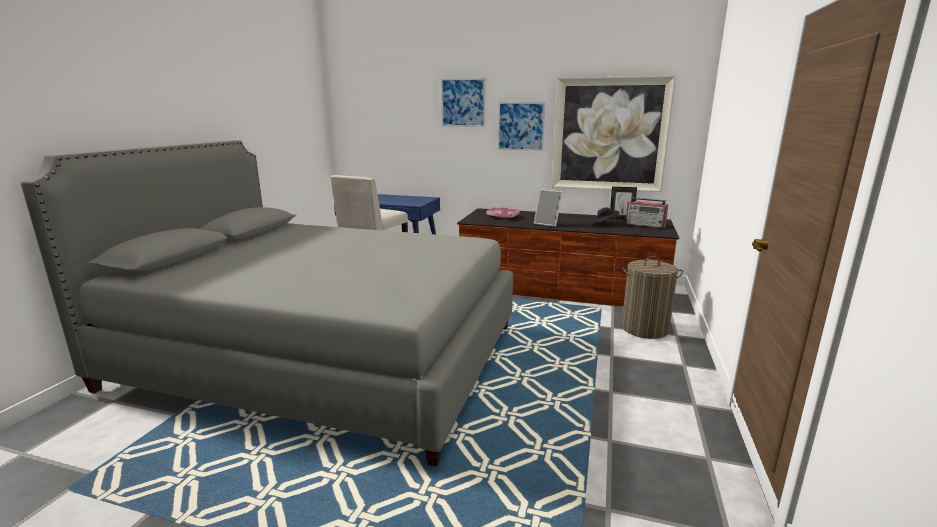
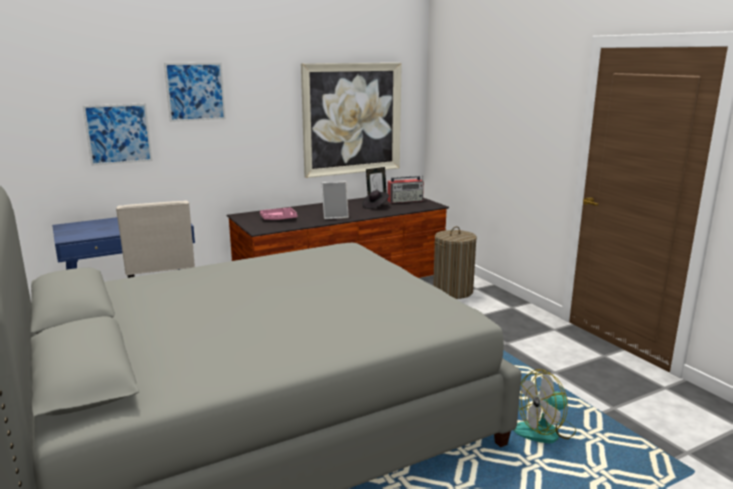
camera: 45 degrees left, 0 degrees up
(492, 479) = (545, 431): none -> fan
(521, 126) = (266, 116): picture -> picture (118, 134)

